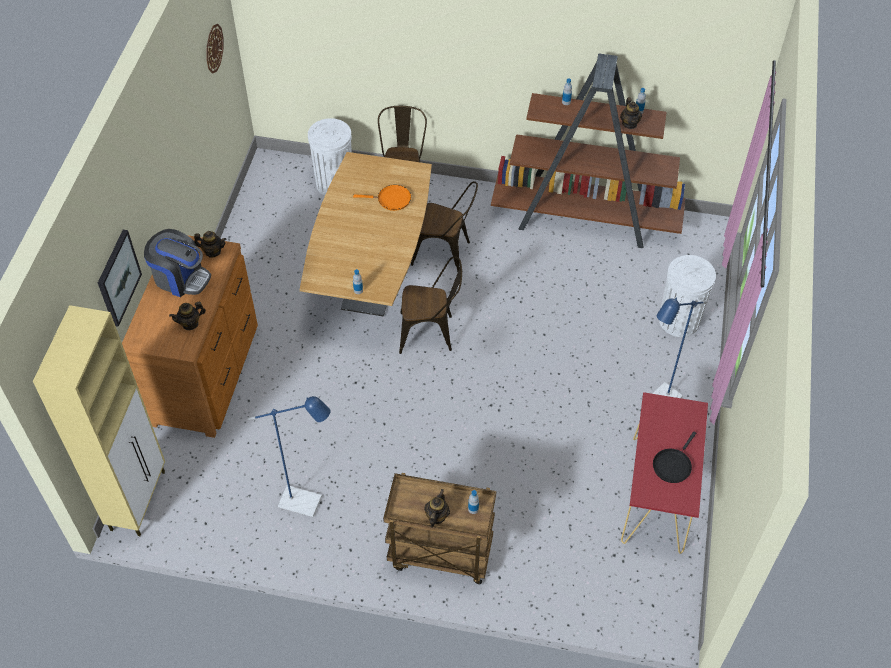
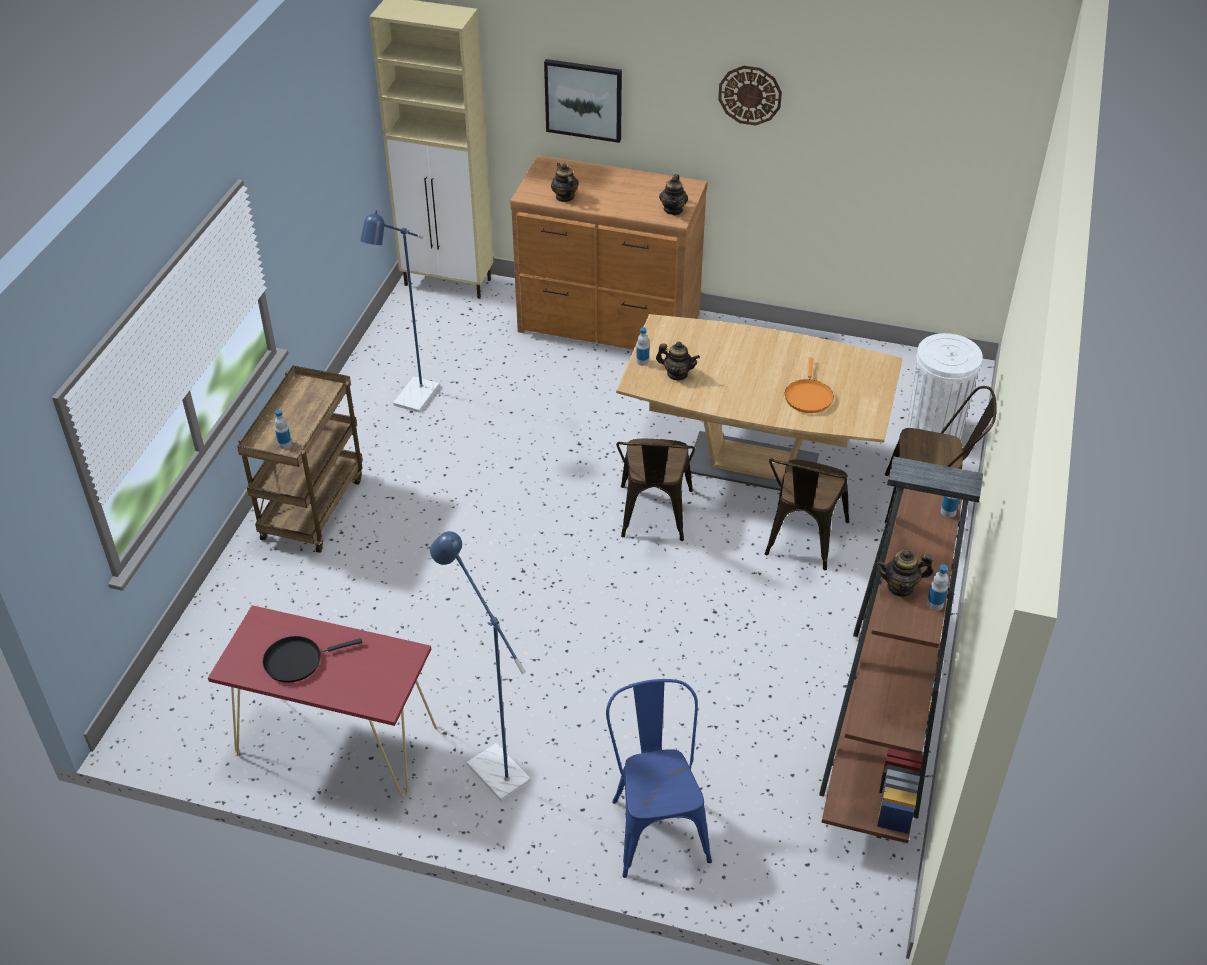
camera: 95 degrees right, 10 degrees down
(181, 278) = (634, 189): coffee machine -> none
(214, 48) = (955, 130): wall clock -> wall clock (750, 95)
(436, 516) = (285, 413): teapot -> teapot (677, 374)
(672, 465) = (297, 660): black frying pan -> black frying pan turned 60 degrees counterclockwise
(679, 320) = (656, 823): white trash can -> blue chair

